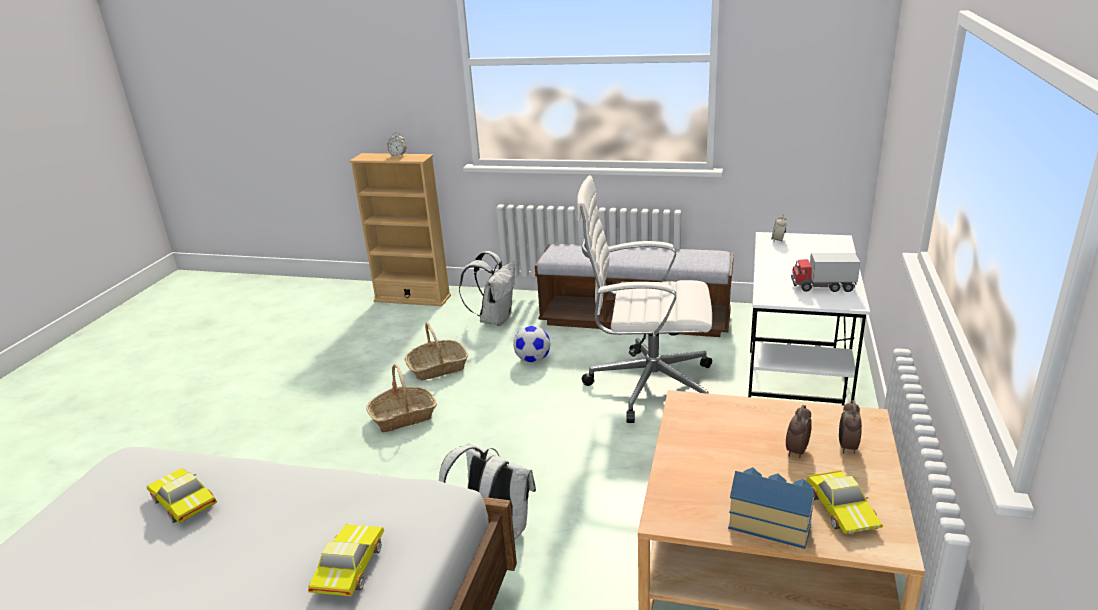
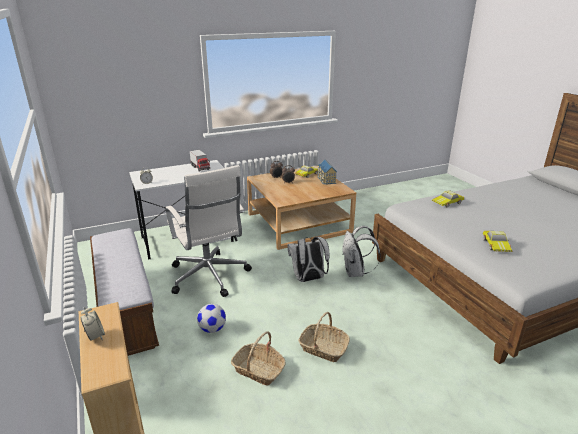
camera: 130 degrees left, 0 degrees up
(495, 319) = (159, 385): white backpack -> white backpack (308, 279)

